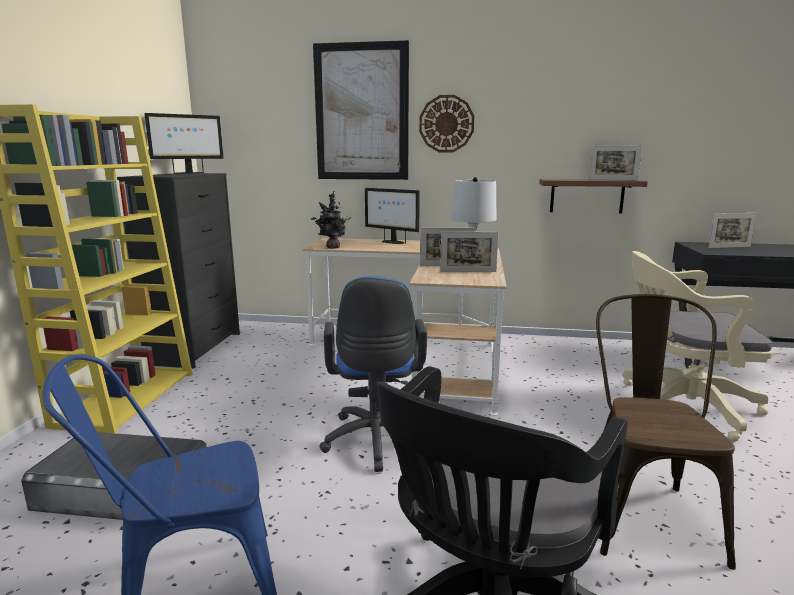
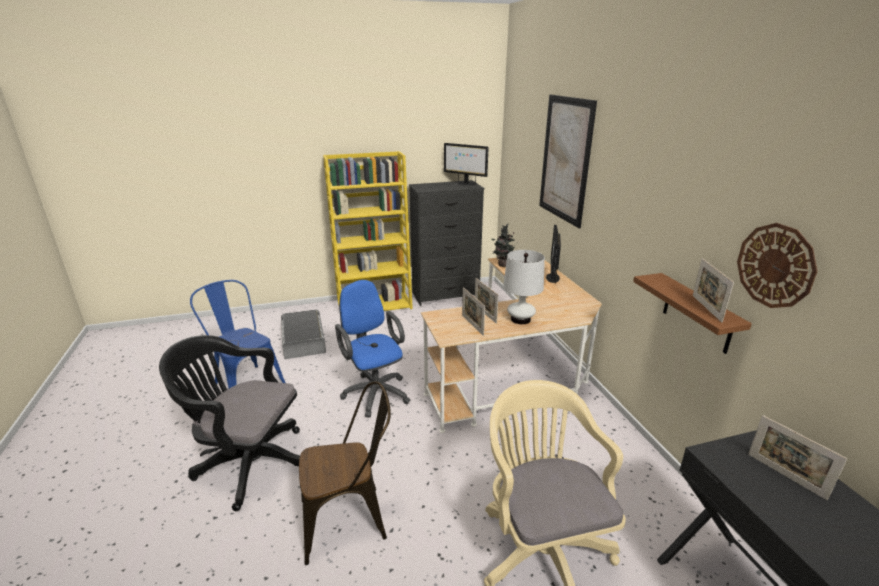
camera: 65 degrees right, 10 degrees up
(375, 443) = (374, 392): blue office chair -> blue office chair turned 90 degrees clockwise
(446, 124) = (608, 187): wall clock -> wall clock (775, 265)

